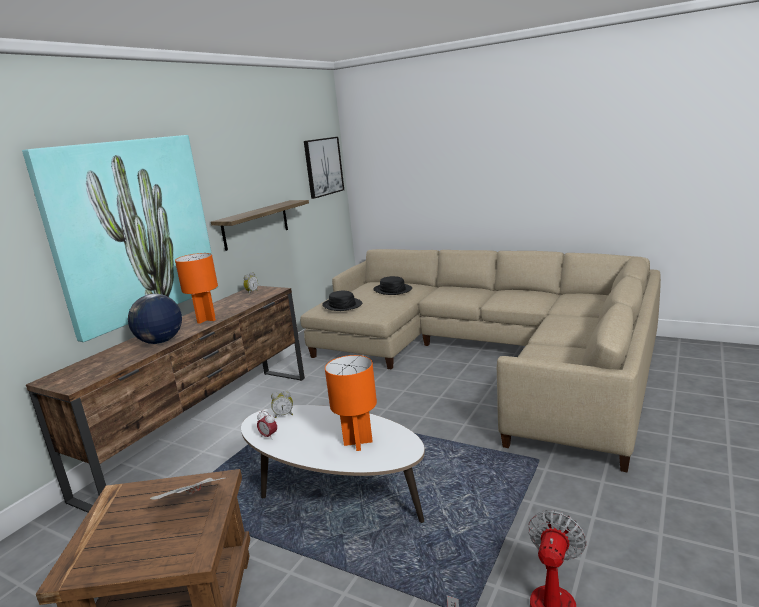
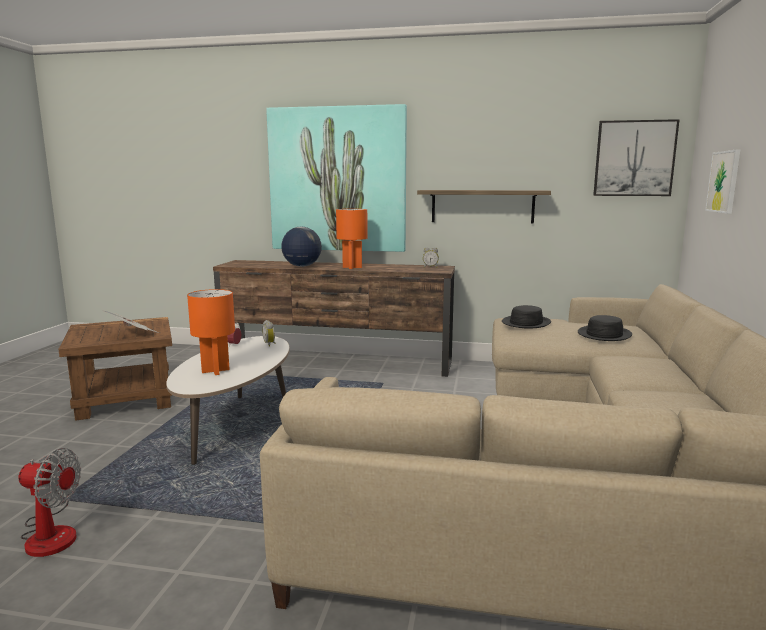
camera: 70 degrees right, 5 degrees down
(402, 176) = (723, 181): none -> picture

